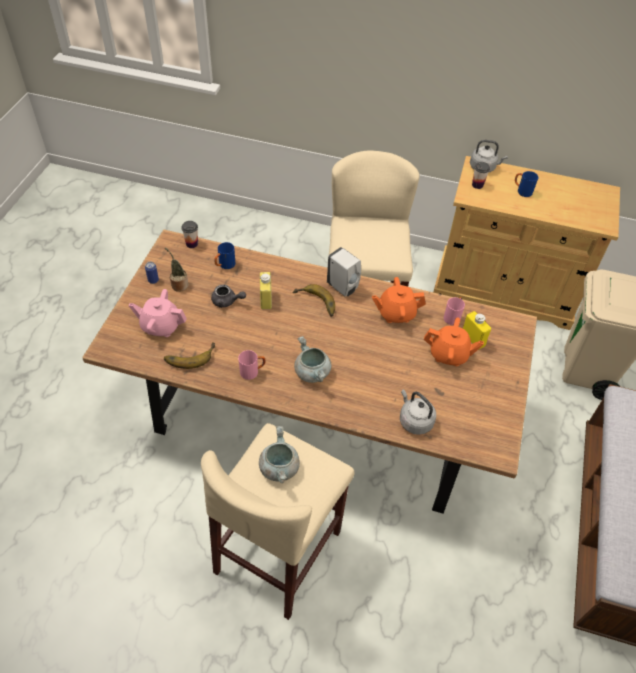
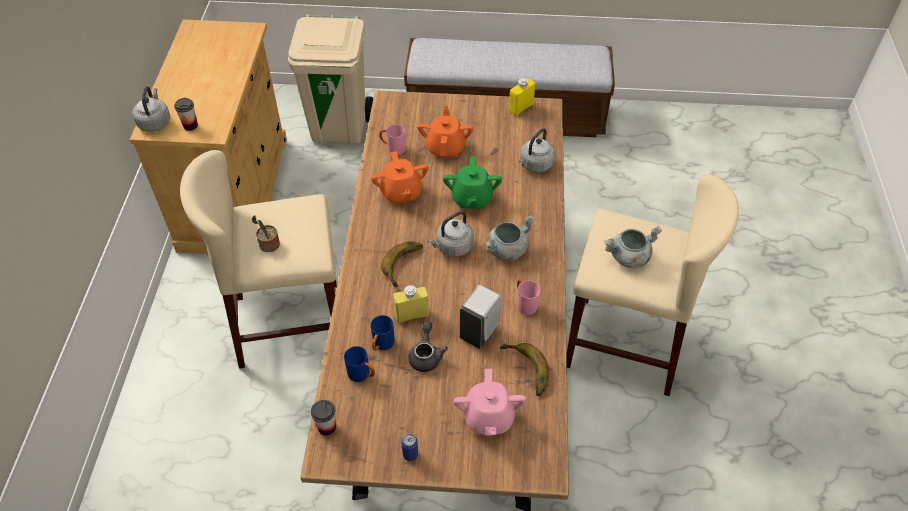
camera: 100 degrees left, 0 degrees up
(179, 284) = (410, 419): potted plant -> potted plant (268, 245)
(326, 336) = (452, 247): none -> grey kettle
(343, 288) = (373, 243): white soap dispenser -> white soap dispenser (480, 331)
(379, 361) = (471, 199): none -> green teapot
(473, 339) = (419, 132): yellow bottle -> yellow bottle (521, 108)
(522, 191) = (198, 89): blue mug -> blue mug (381, 345)

